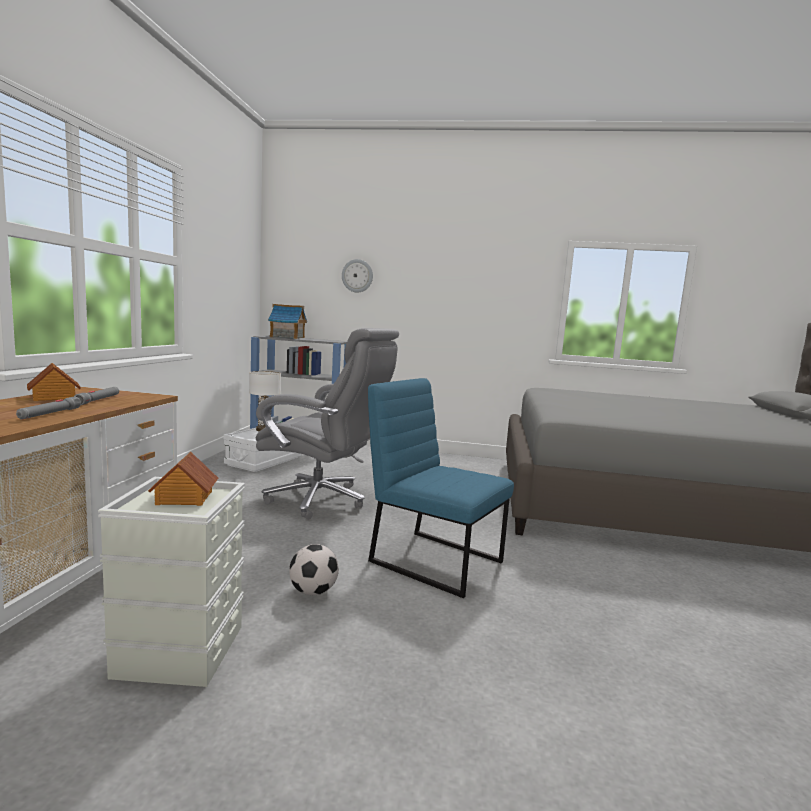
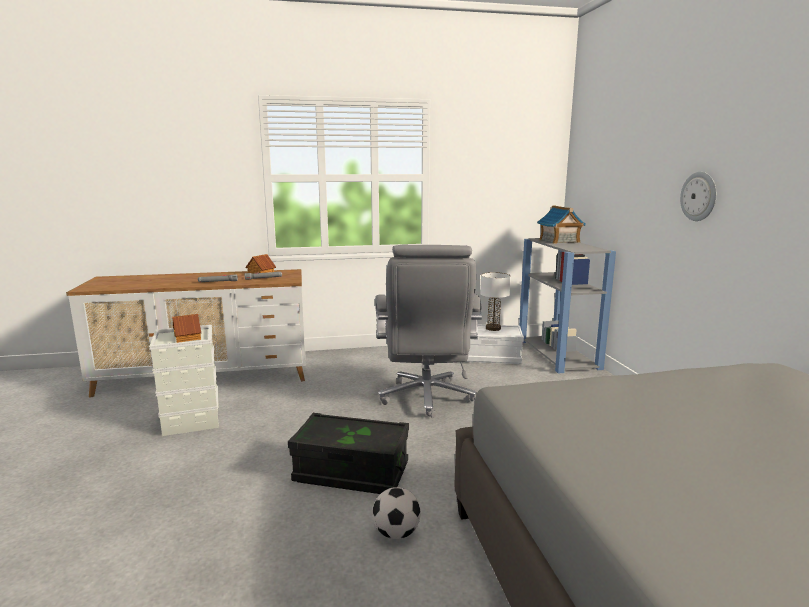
camera: 70 degrees right, 5 degrees up
(313, 591) = (269, 436): football -> football (396, 533)
(357, 276) = (628, 170): wall clock -> wall clock (699, 196)
(433, 560) = (351, 473): blue chair -> black storage box

